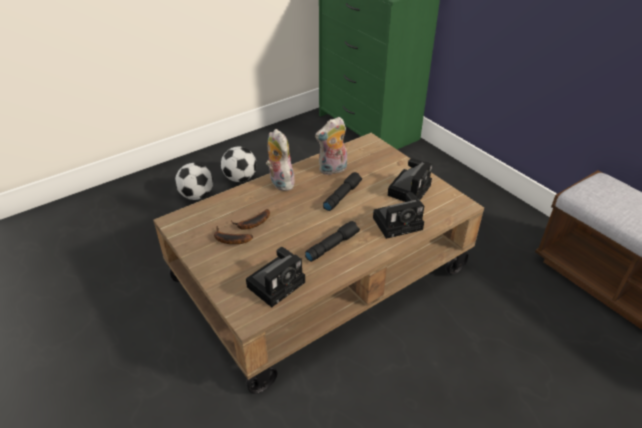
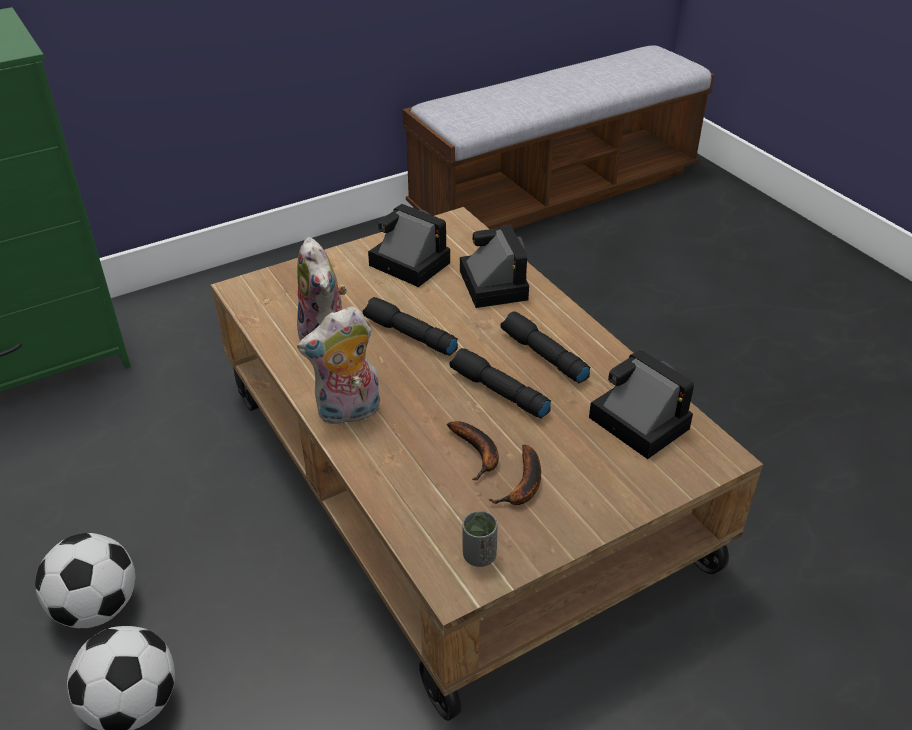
camera: 85 degrees left, 0 degrees up
(187, 227) = (479, 555): none -> grey cup
(298, 229) = (498, 392): none -> black flashlight

